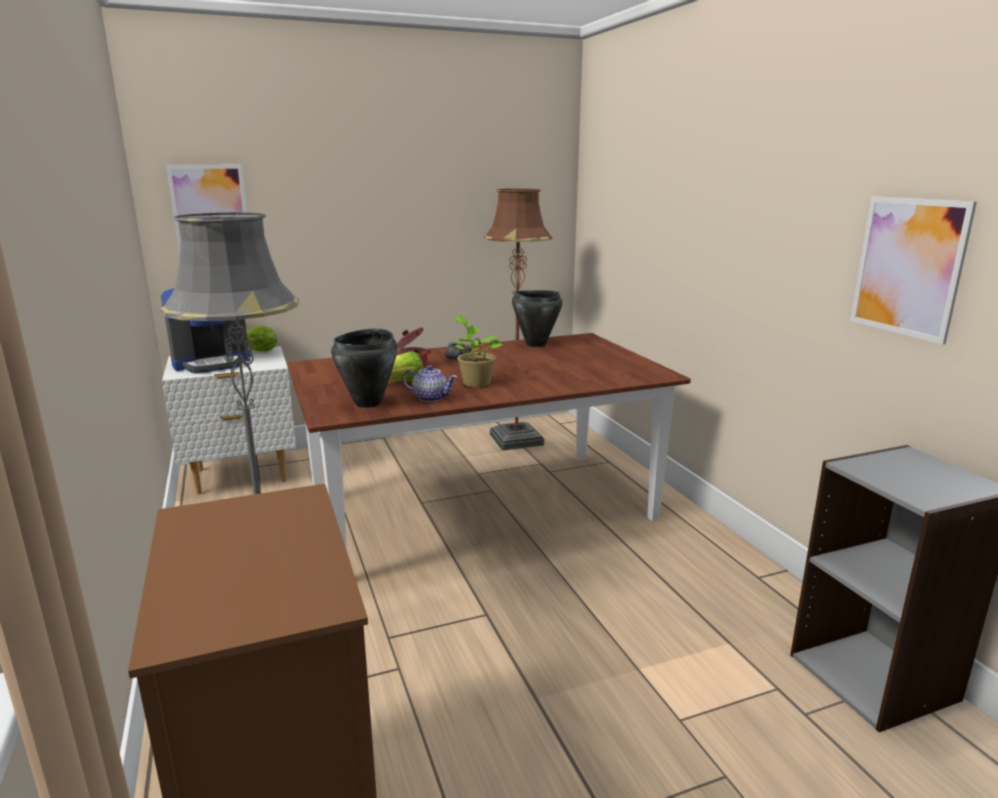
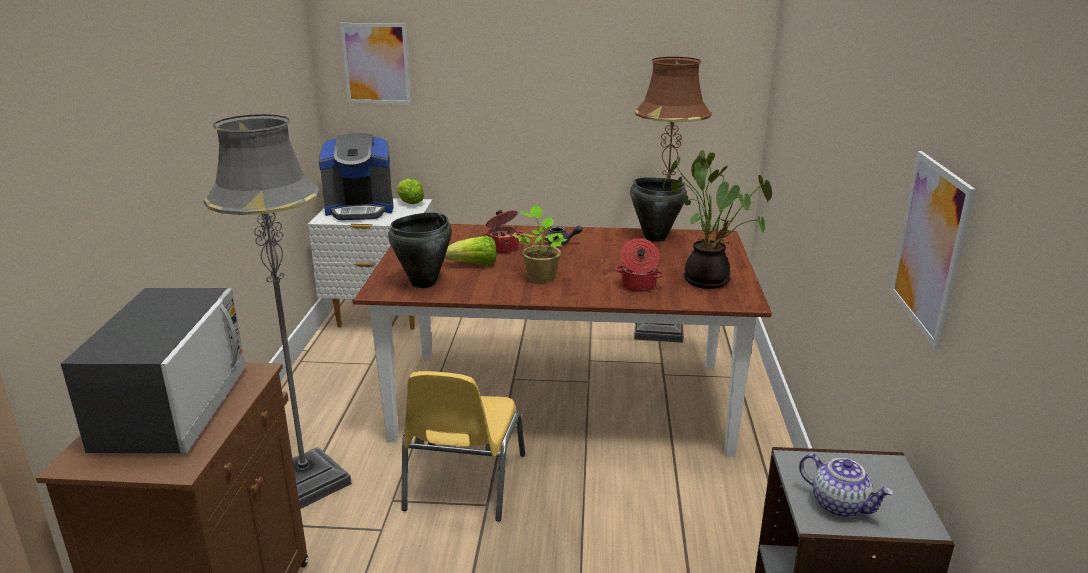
camera: 25 degrees right, 5 degrees up
(243, 550) = (174, 408): none -> microwave
(431, 398) = (482, 287): teapot -> teapot (840, 505)
(447, 601) = (463, 483): none -> yellow chair
(567, 377) = (638, 286): none -> cooking pot
(617, 365) = (709, 280): none -> potted plant

